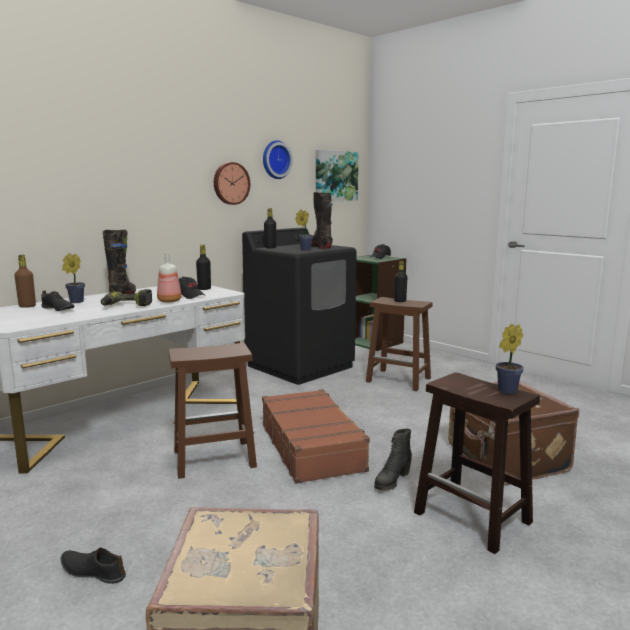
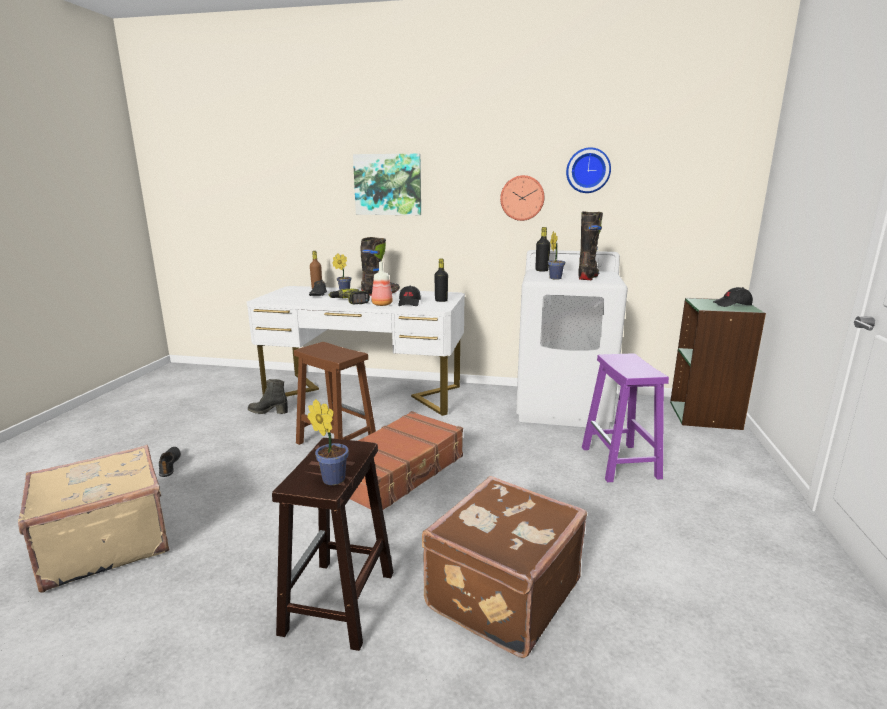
camera: 55 degrees right, 5 degrees up
(300, 366) = (563, 407): black washing machine -> white washing machine
(335, 176) = (692, 189): picture -> picture (388, 184)
(392, 481) = (373, 532): black boot -> black boot (268, 411)
(399, 380) = (620, 463): brown stool -> purple stool
(400, 301) = (633, 364): black bottle -> none

